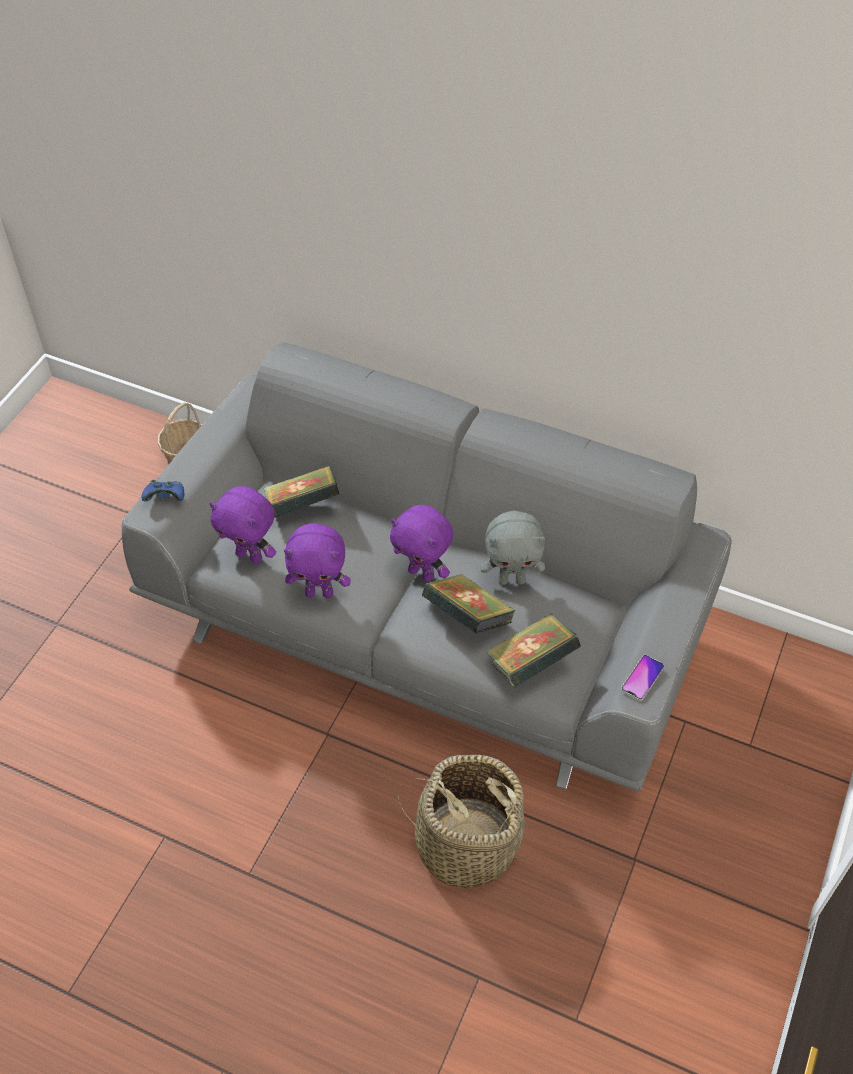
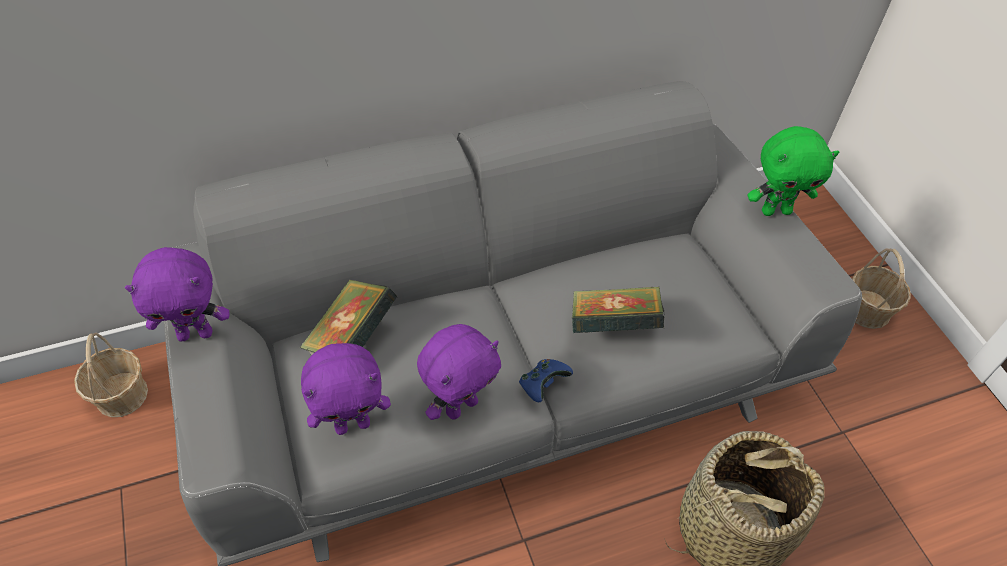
camera: 45 degrees left, 0 degrees up
(166, 498) = (212, 431): blue game controller -> blue game controller (543, 385)
(422, 573) = (522, 320): purple plush toy -> purple plush toy (196, 333)
(512, 579) = (603, 269): grey plush toy -> none
(531, 664) = (704, 325): book -> none
(642, 678) = (812, 266): phone -> none
(675, 625) = (776, 210): none -> green plush toy
(778, 799) = (867, 309): none -> basket

